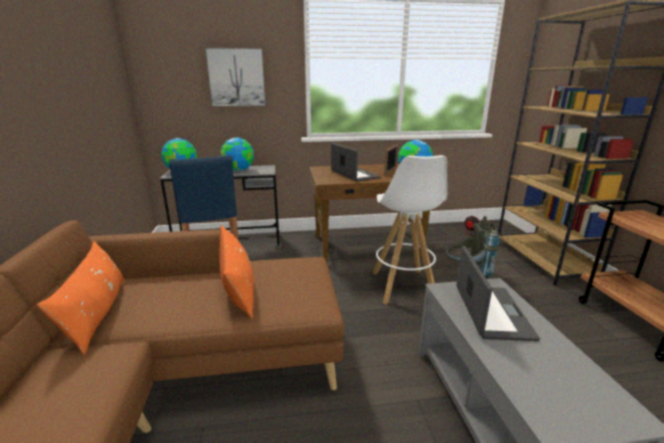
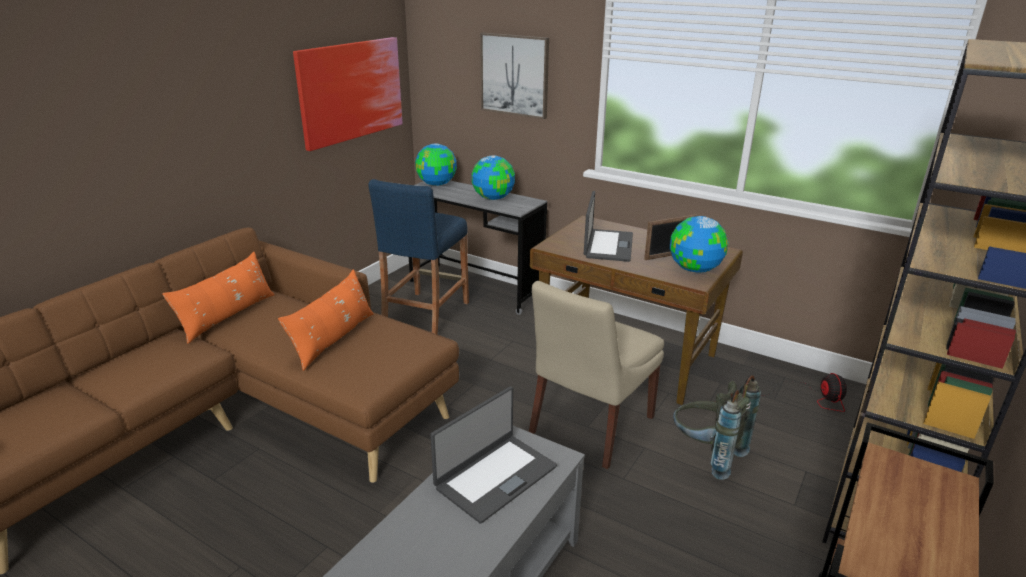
camera: 40 degrees right, 5 degrees up
(103, 93) = (351, 91): none -> picture
(403, 286) = (589, 427): white stool -> beige chair

